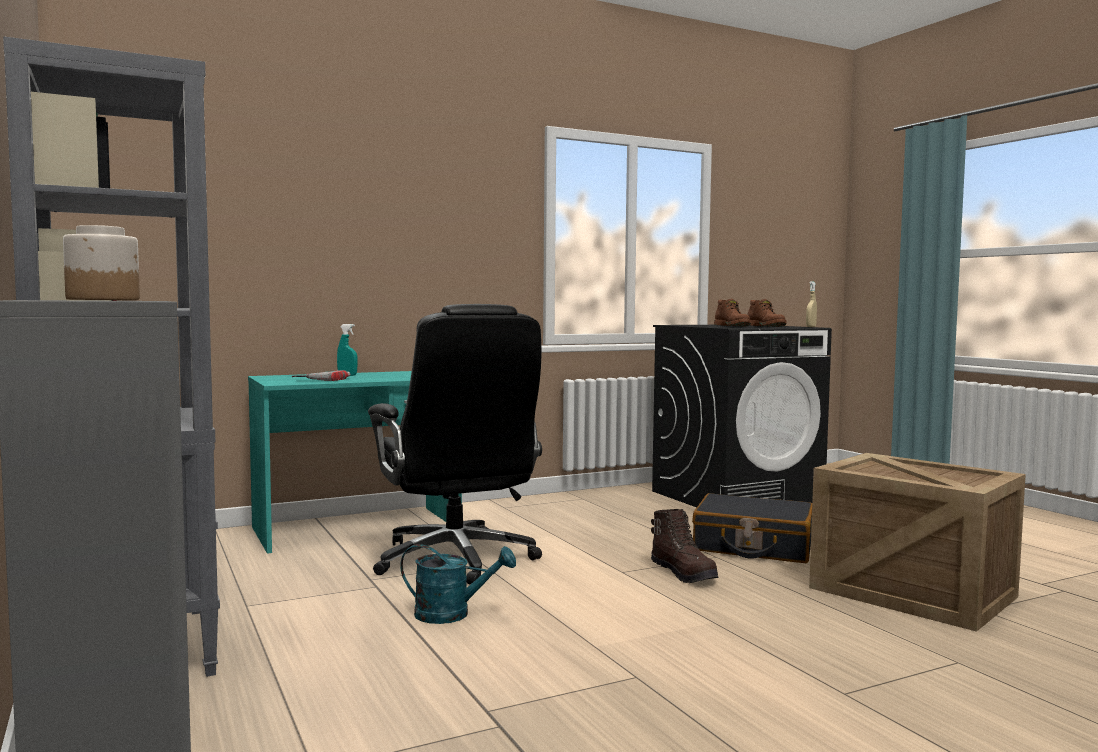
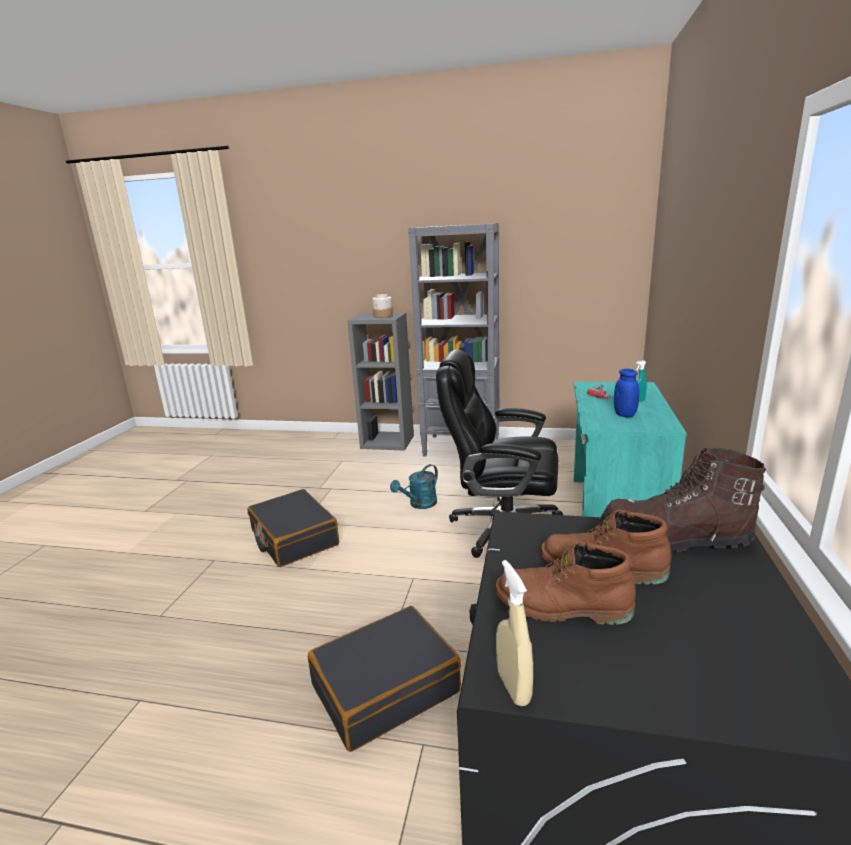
camera: 130 degrees right, 15 degrees up
(398, 375) = (625, 414): none -> blue jar
(684, 573) = (378, 602): brown boot -> brown boot (674, 541)
(685, 662) = (293, 538): none -> black suitcase
(915, 592) = (200, 694): crate -> none

